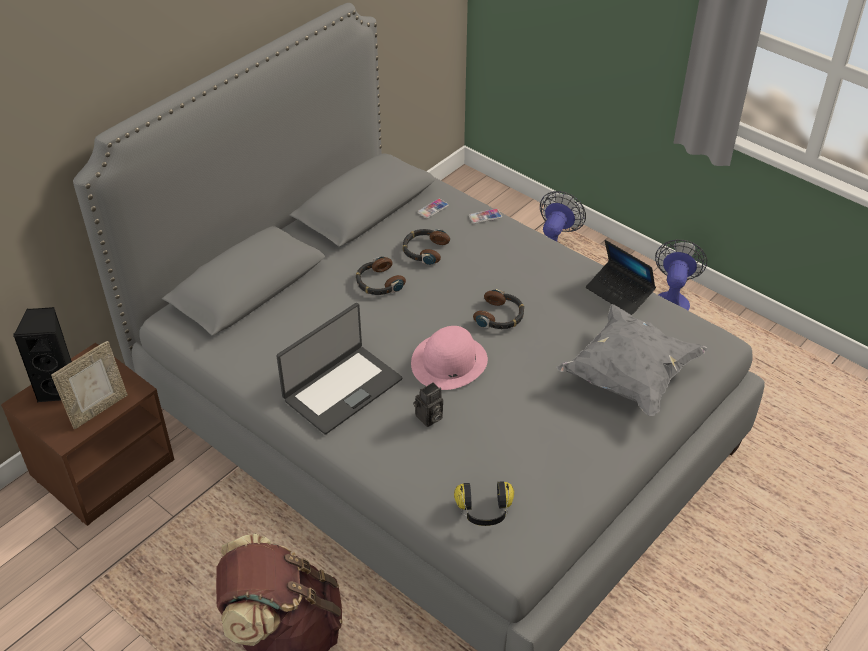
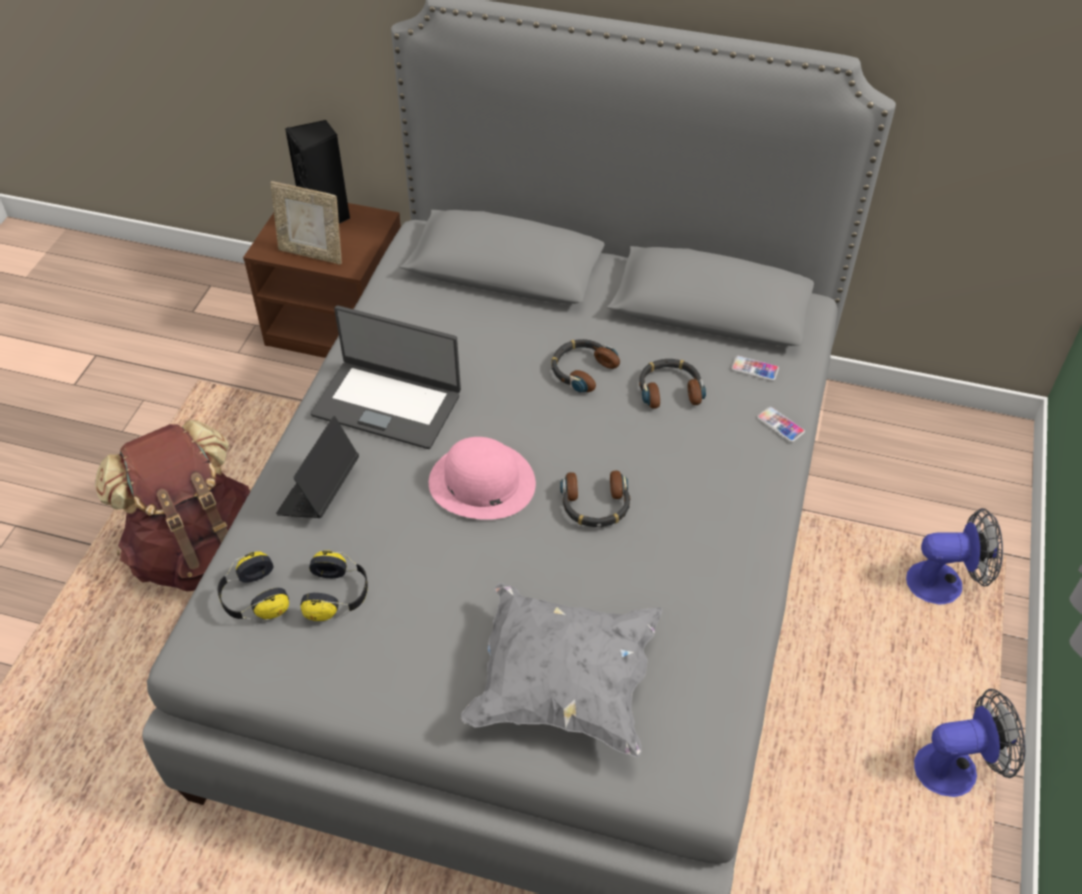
camera: 65 degrees right, 5 degrees up
(429, 418) = (379, 496): camera -> none
(507, 462) = (338, 595): none -> headphones
(619, 293) = (729, 624): laptop -> laptop (319, 491)

